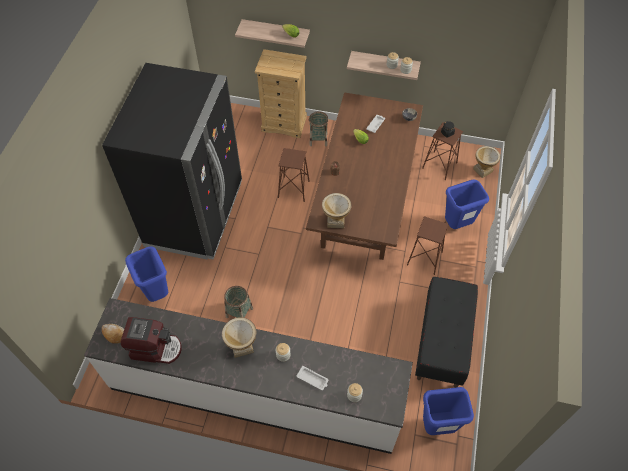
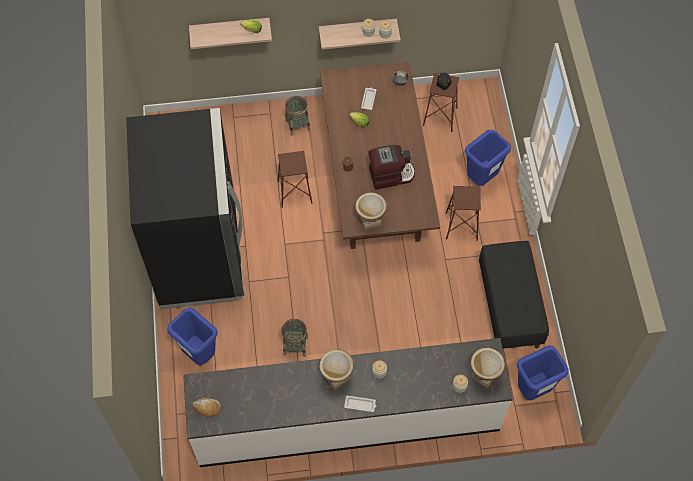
camera: 20 degrees left, 5 degrees up
(156, 348) = (254, 407): coffee machine -> coffee machine (391, 175)
(284, 124) = (251, 117): beige dresser -> none
(313, 379) = (416, 384): white tray -> white tray (360, 404)
(483, 170) = (487, 108): vase -> vase (484, 375)

